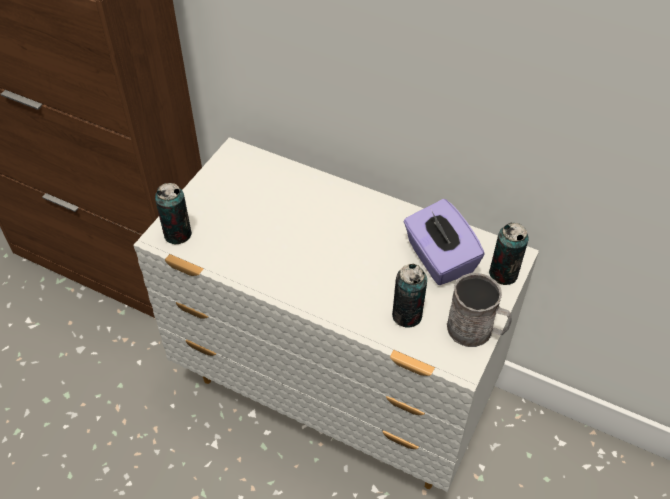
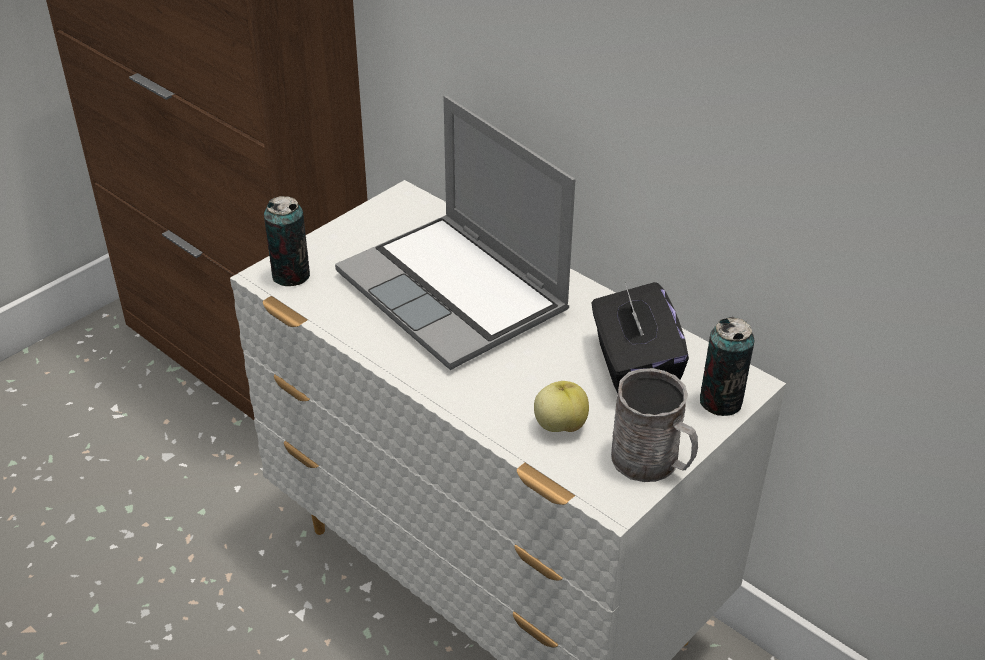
camera: 15 degrees right, 10 degrees down
(300, 225) = (456, 293): none -> laptop
(407, 315) = (560, 425): can -> apple
(438, 259) = (633, 366): purple tissue box -> black tissue box

